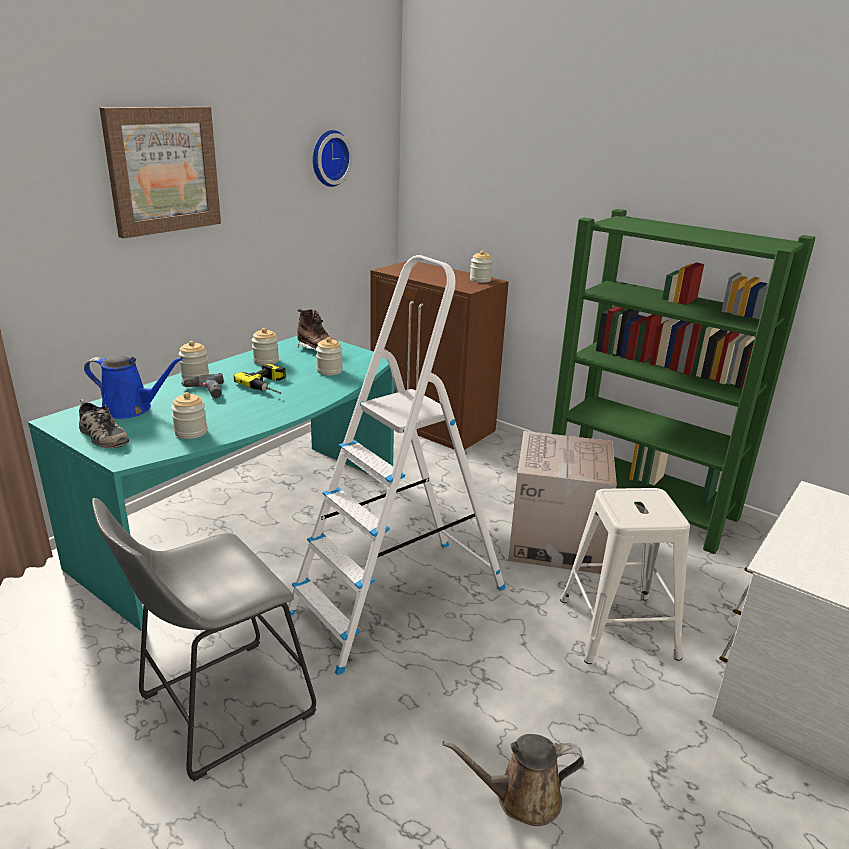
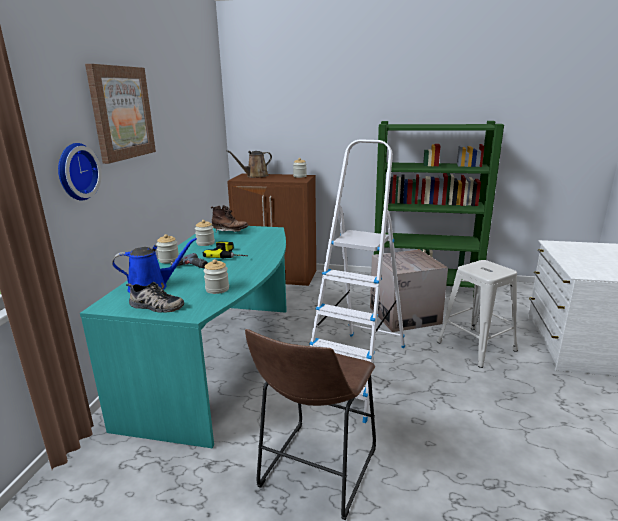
camera: 25 degrees left, 5 degrees down
(217, 709) = (315, 472): grey stool -> brown stool
(328, 158) = (196, 107): wall clock -> wall clock (75, 171)
(329, 371) = (255, 240): jar -> none
(521, 797) = (521, 443): brown watering can -> brown watering can (255, 176)

